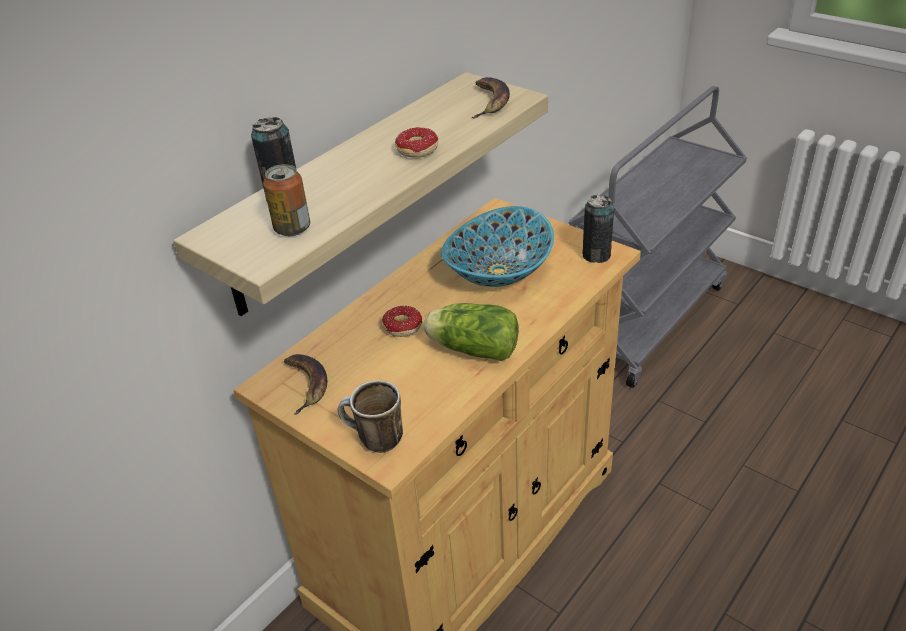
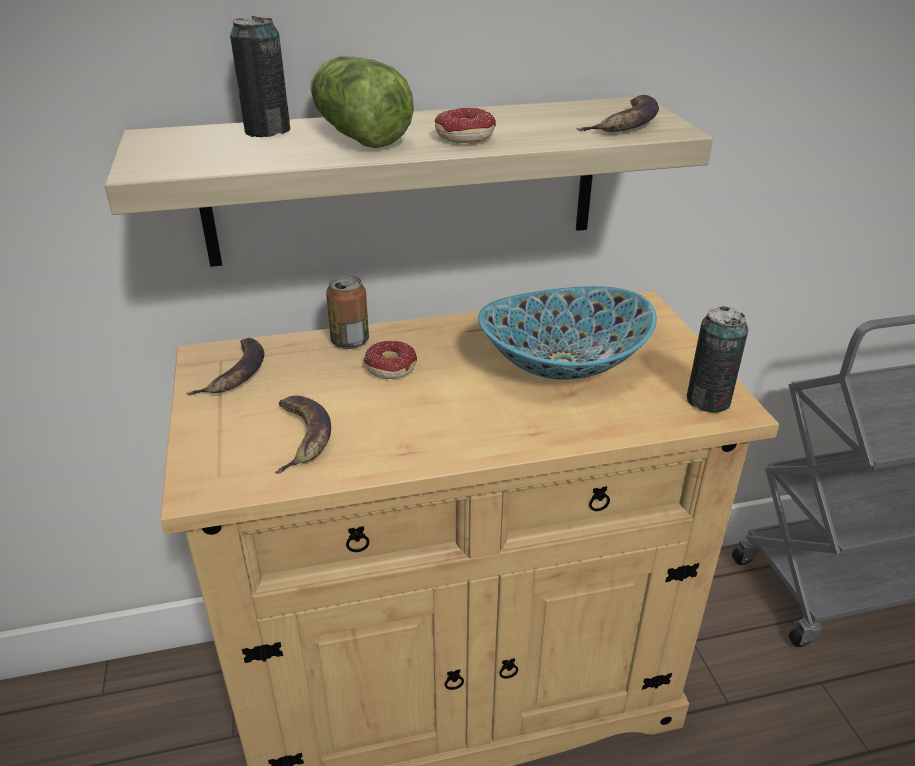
camera: 35 degrees right, 5 degrees down
(292, 228) = (222, 154): can -> can (350, 341)
(373, 440) = (214, 460): mug -> none
(406, 397) = (301, 436): none -> banana
(471, 348) = (430, 424): lettuce -> lettuce (357, 134)

